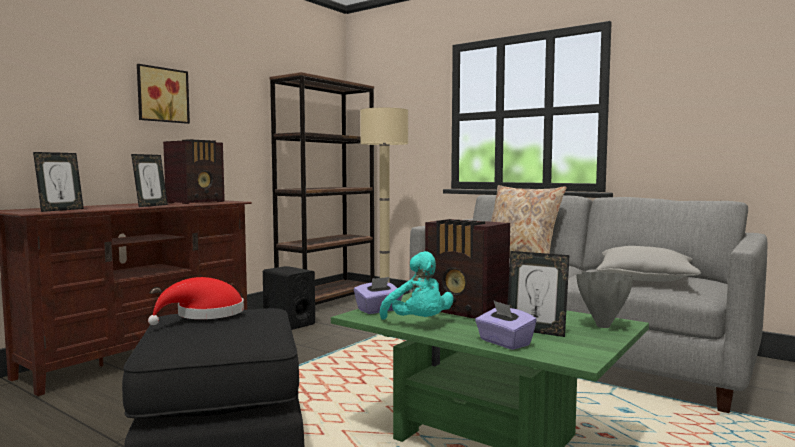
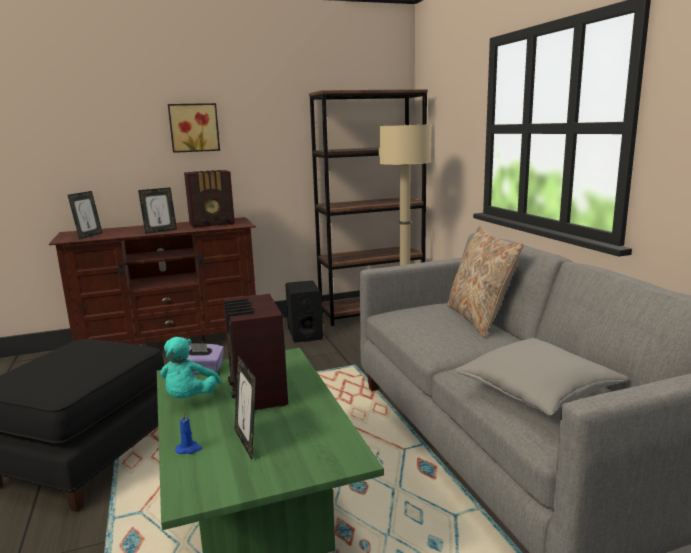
camera: 35 degrees right, 10 degrees up
(60, 210) = (89, 236): picture frame -> picture frame turned 45 degrees counterclockwise
(205, 315) = (81, 349): red hat -> none
(504, 343) = (189, 449): purple tissue box -> blue candle
(602, 326) = (321, 456): grey vase -> none

